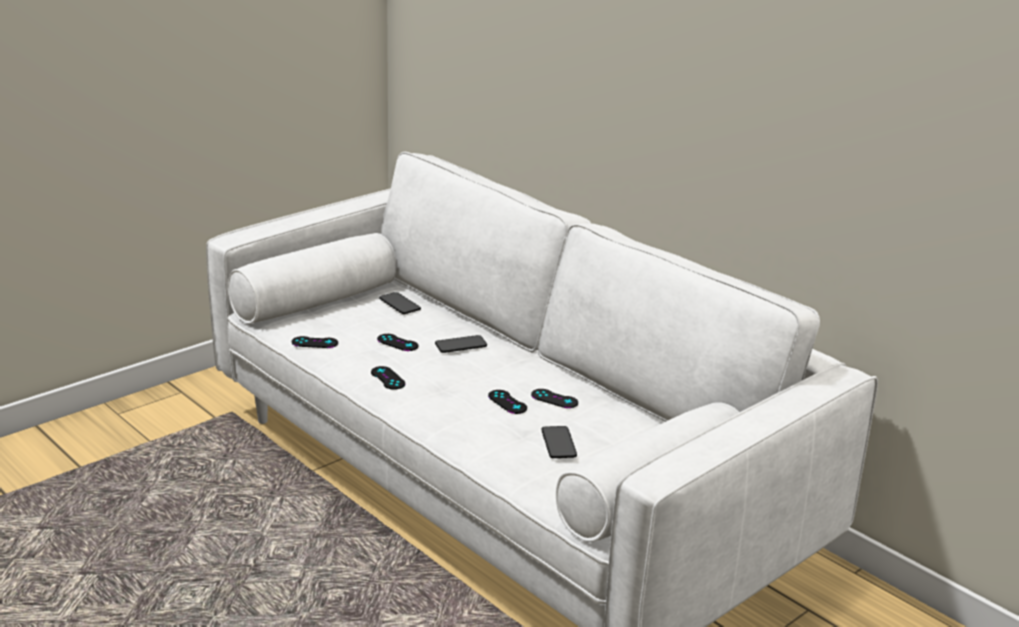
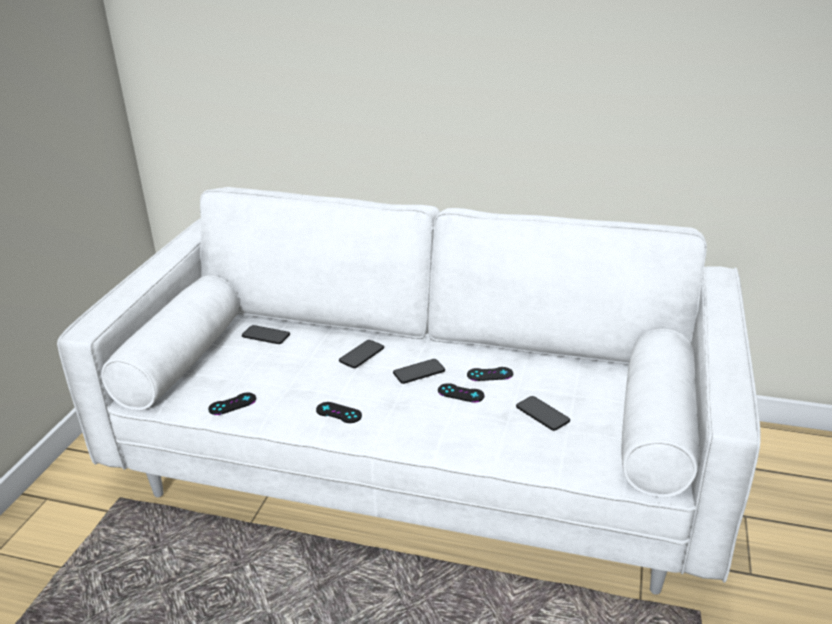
camera: 30 degrees left, 5 degrees up
(397, 343) = (307, 374): black game controller -> none
(492, 374) = (419, 372): none -> phone

